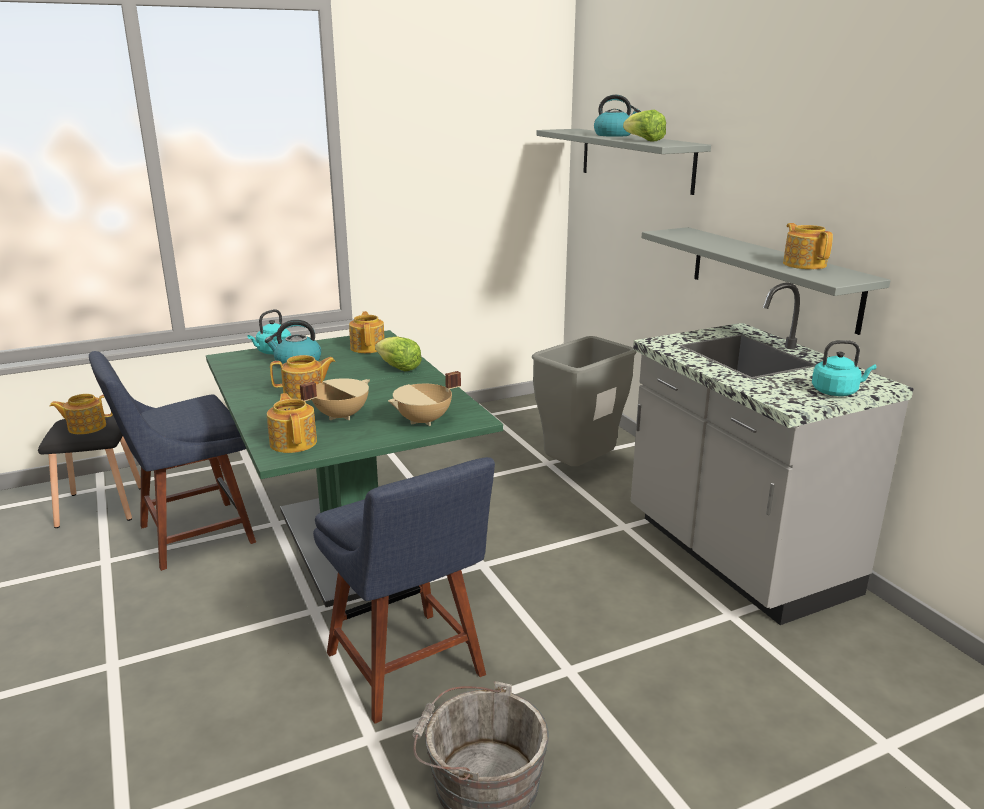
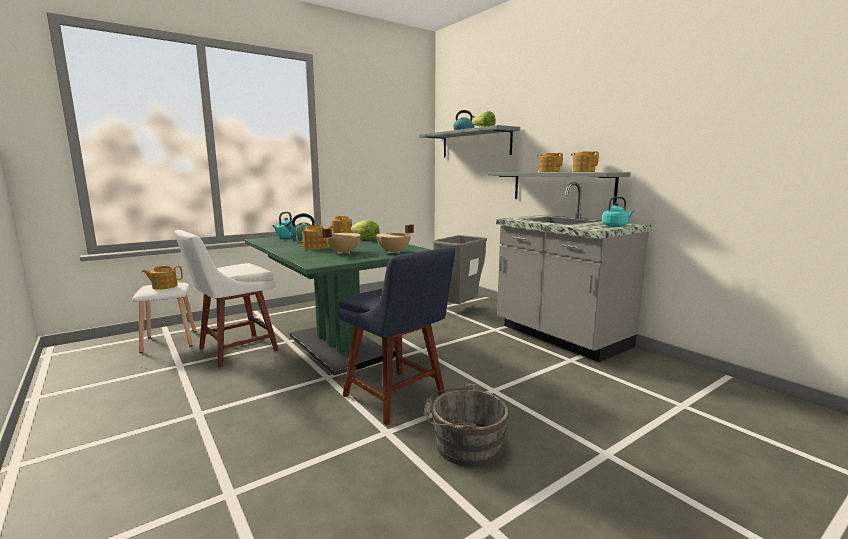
camera: 10 degrees left, 10 degrees down
(99, 507) = (168, 341): black stool -> white stool
(190, 536) = (234, 350): blue chair -> white chair
(294, 442) = (321, 260): teapot -> teapot (548, 172)

